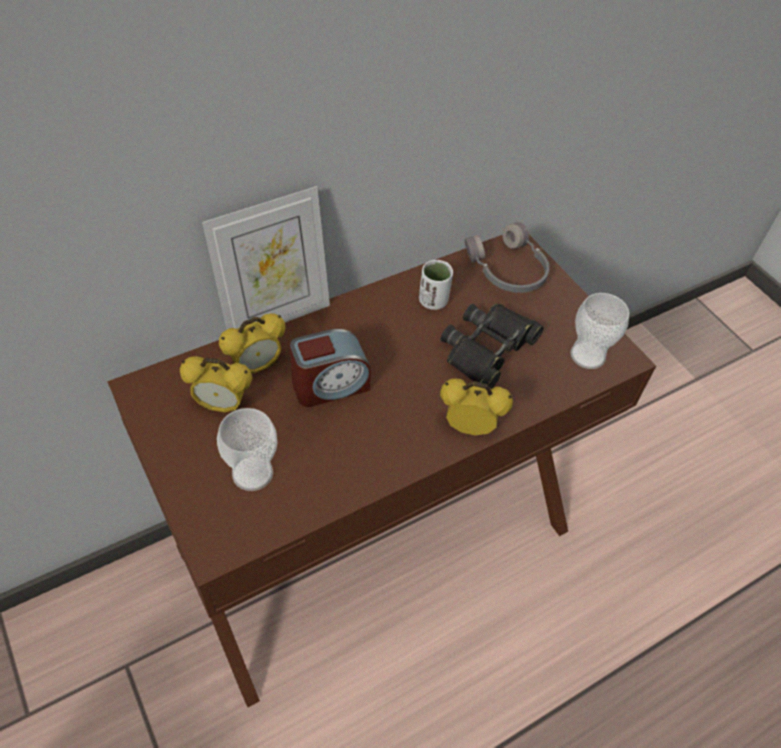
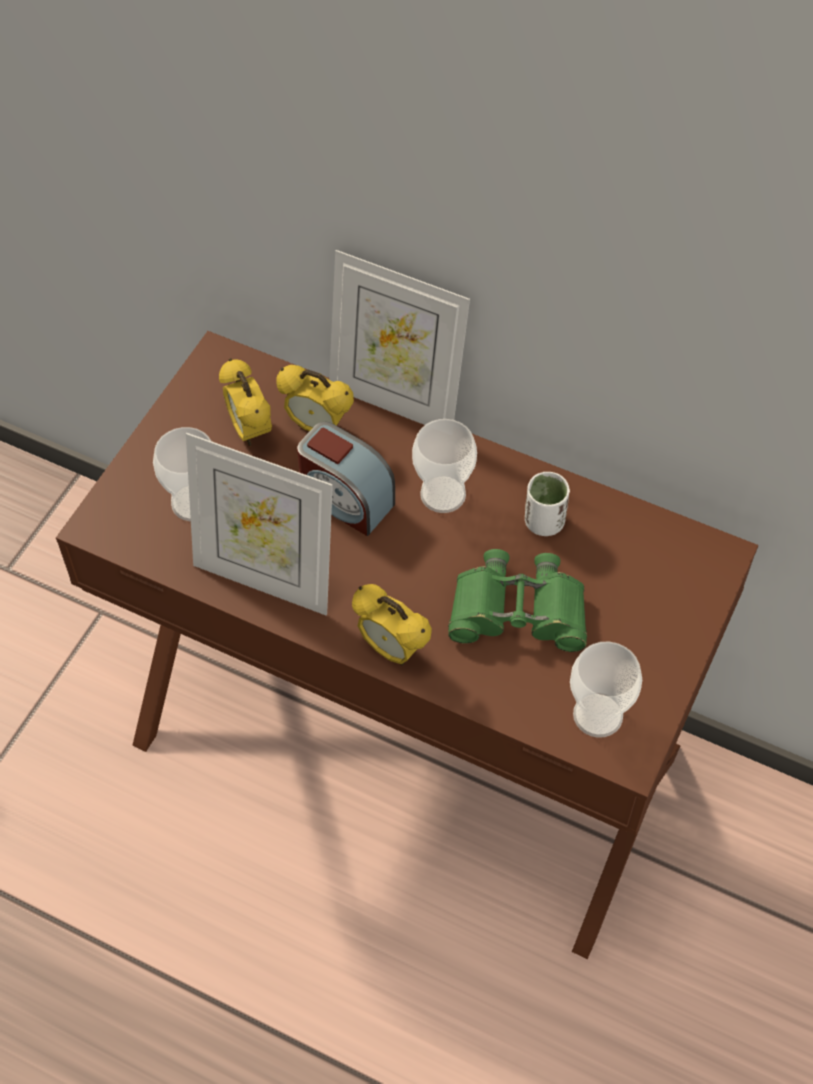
camera: 60 degrees right, 5 degrees up
(355, 465) = (266, 578): none -> picture frame
(371, 335) = (443, 494): none -> cup
(469, 427) = (392, 650): alarm clock -> alarm clock turned 150 degrees clockwise
(488, 349) = (518, 611): black binoculars -> green binoculars
(507, 270) = (663, 567): grey headphones -> none

